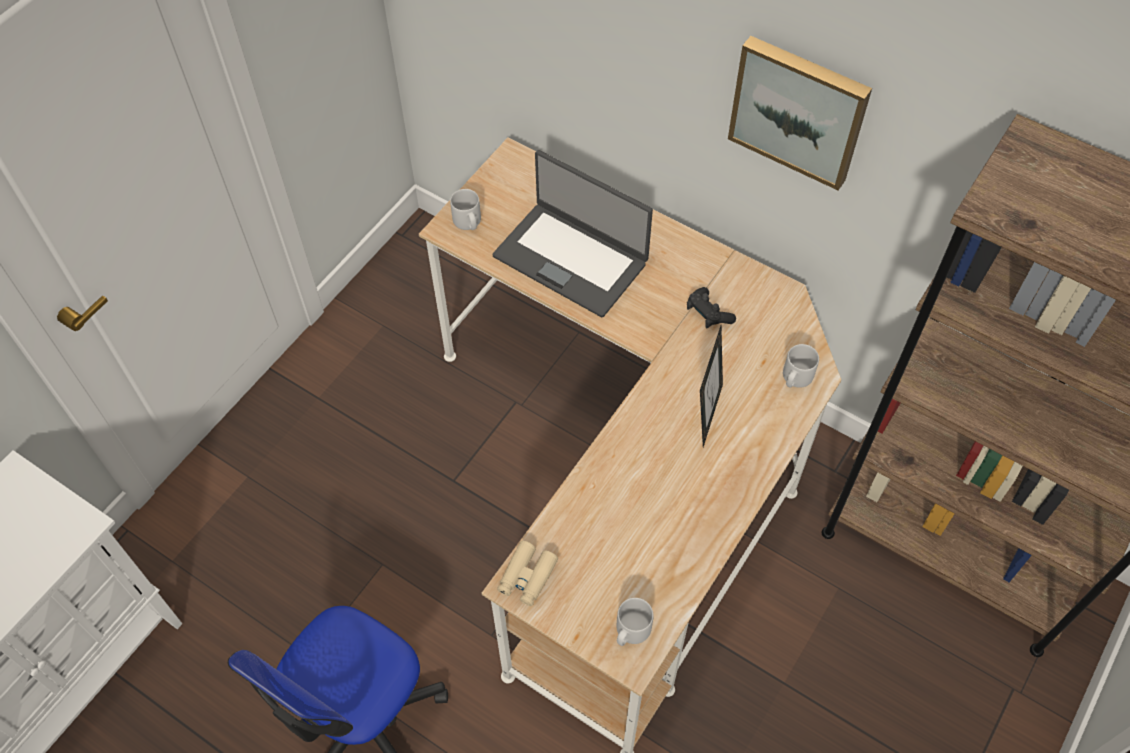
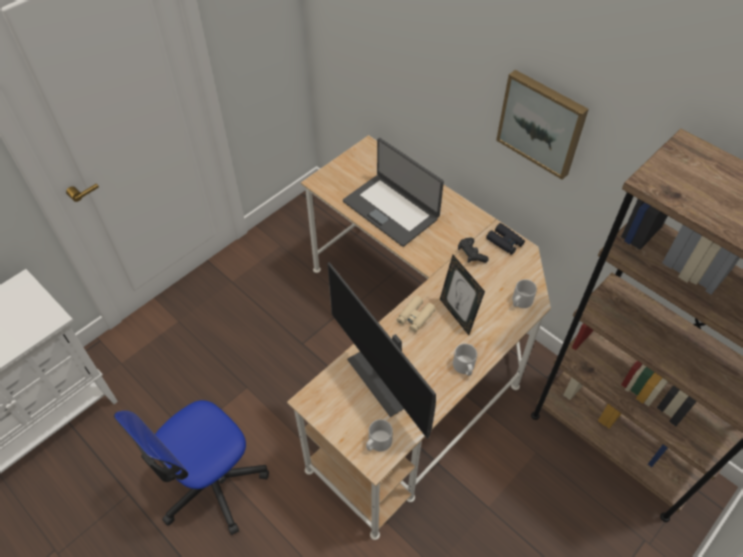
camera: 10 degrees right, 5 degrees down
(468, 222) = (332, 180): grey mug -> grey mug (464, 367)
(527, 577) = (318, 396): beige binoculars -> beige binoculars (415, 317)
(627, 529) = (390, 378): none -> monitor
(706, 414) = (457, 315): picture frame -> picture frame turned 120 degrees clockwise
(754, 285) = (505, 242): none -> black binoculars

